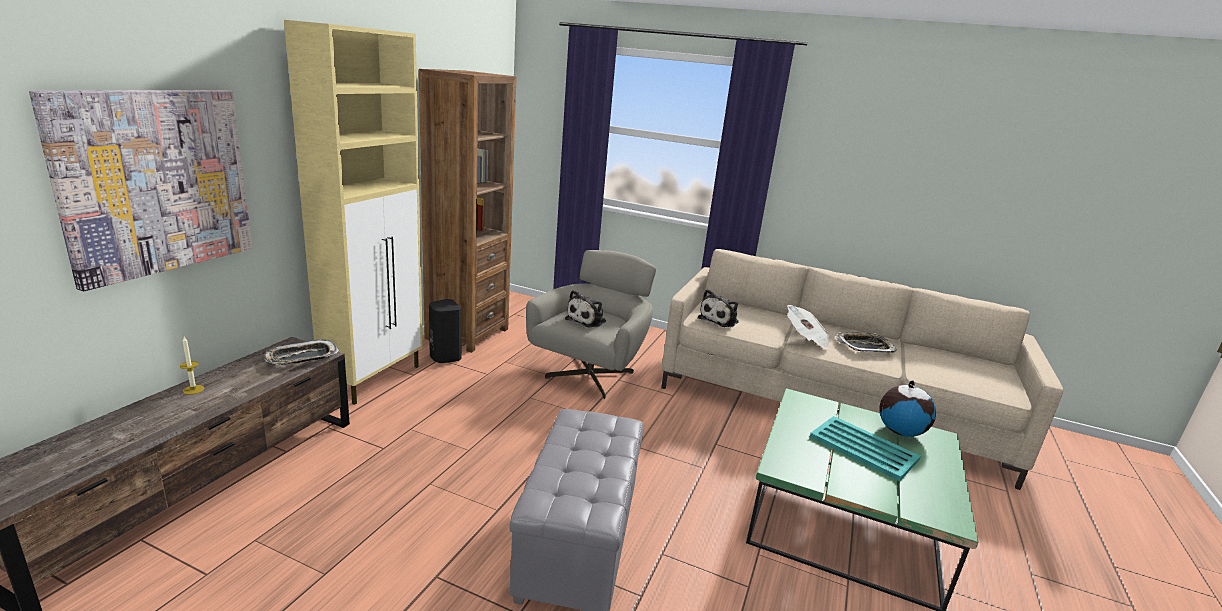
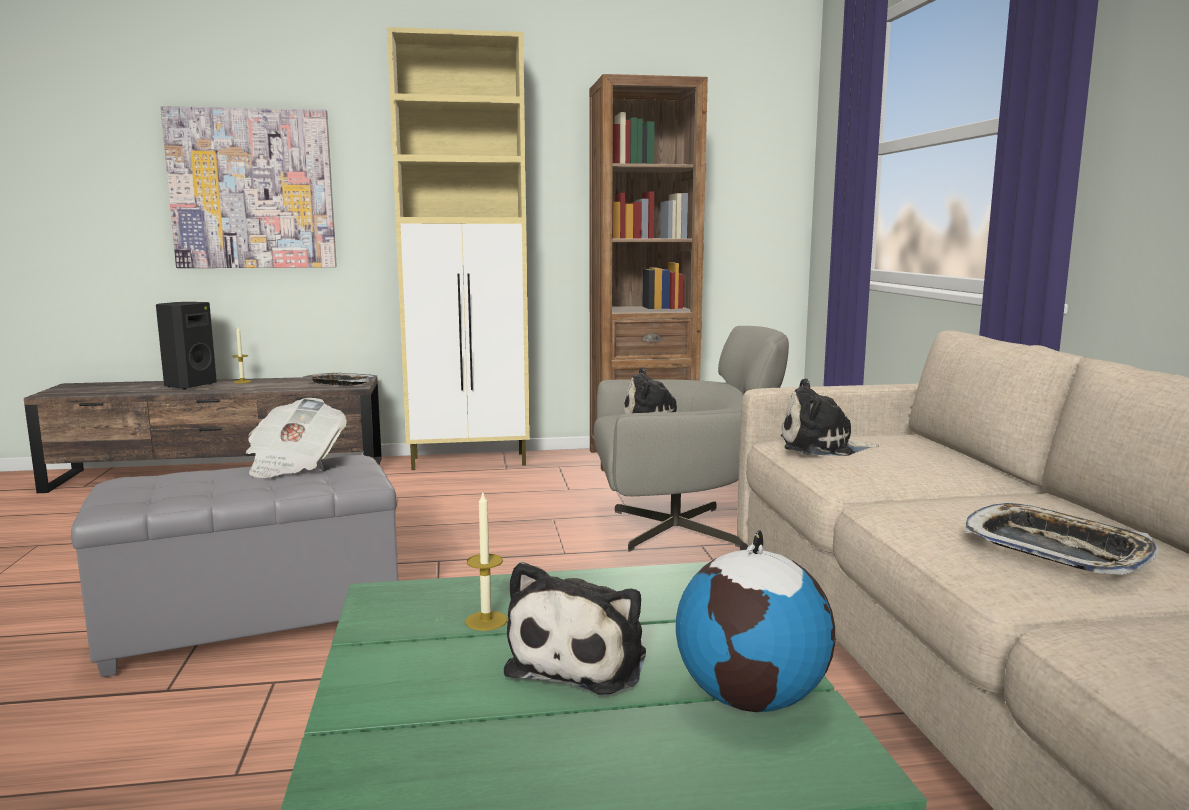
camera: 60 degrees right, 10 degrees down
(444, 357) = (567, 466): black speaker -> black speaker (189, 385)
(806, 339) = (920, 501): newspaper -> newspaper (294, 464)
(818, 453) = (486, 621): none -> candle
(862, 447) = (582, 660): turquoise tray -> plush toy

